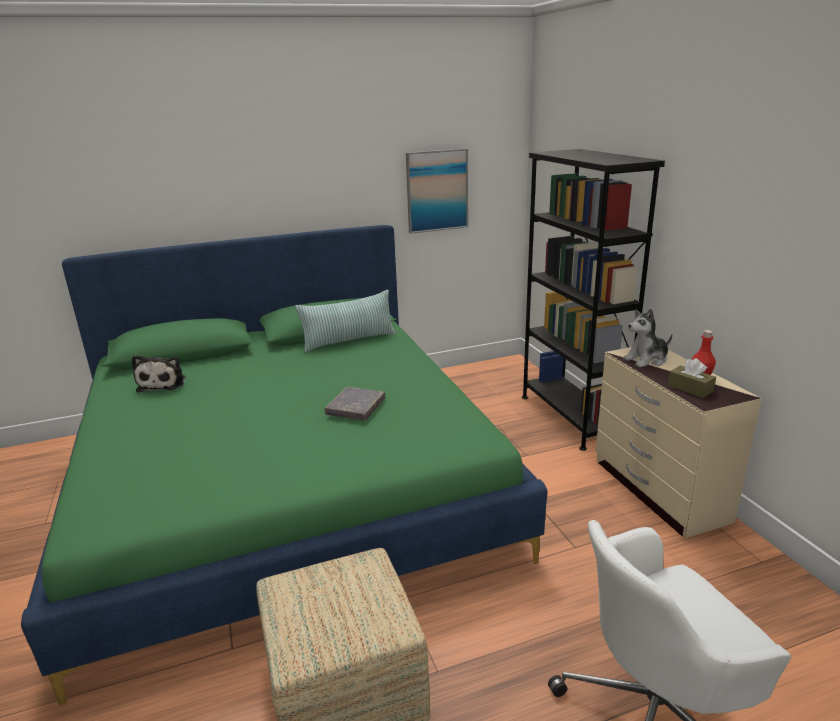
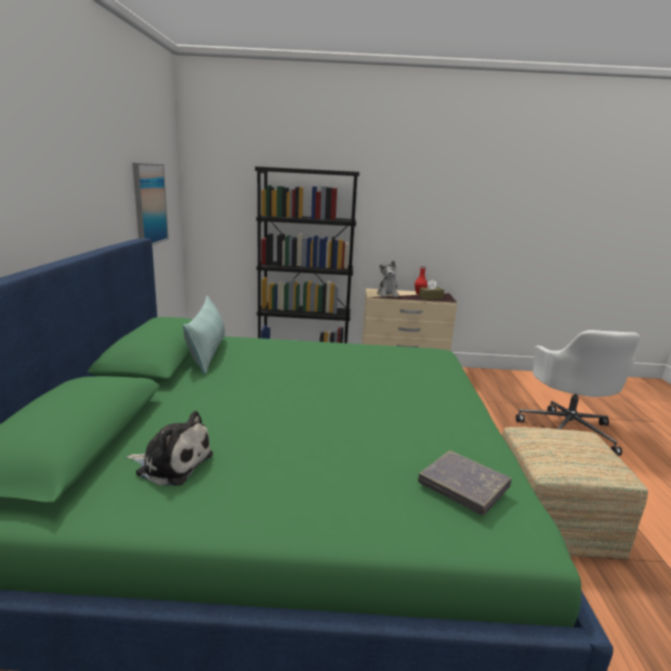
camera: 70 degrees left, 5 degrees down
(355, 407) = (359, 374): grey book -> grey book (463, 486)

